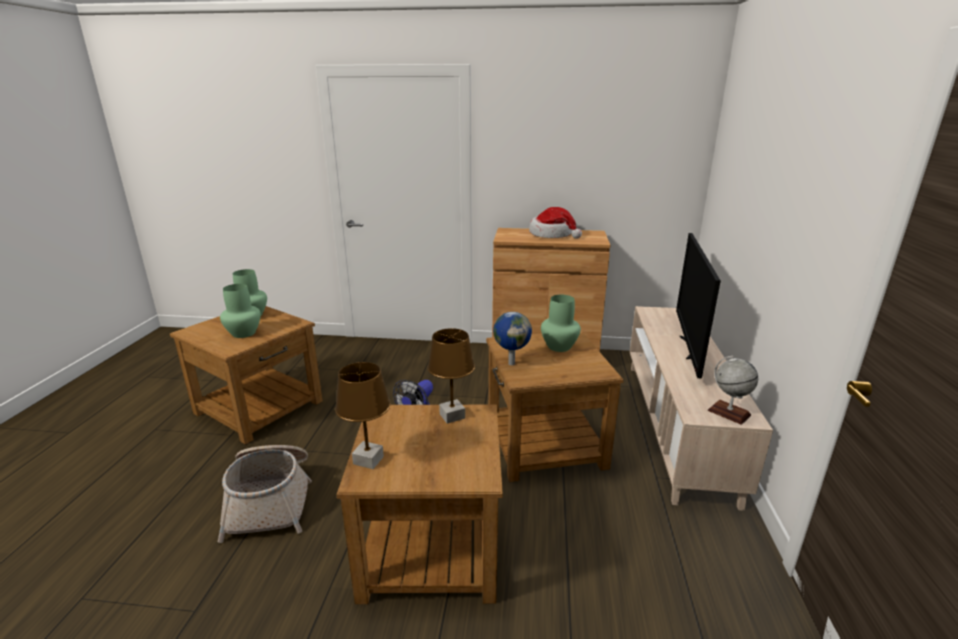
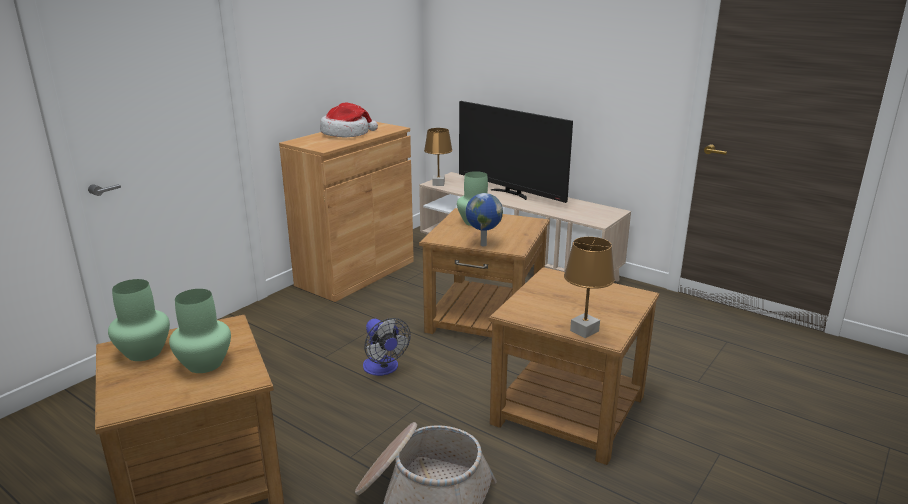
camera: 60 degrees left, 0 degrees up
(452, 416) = (546, 286): brown table lamp -> brown table lamp (438, 184)
(728, 412) = (604, 213): globe -> none

